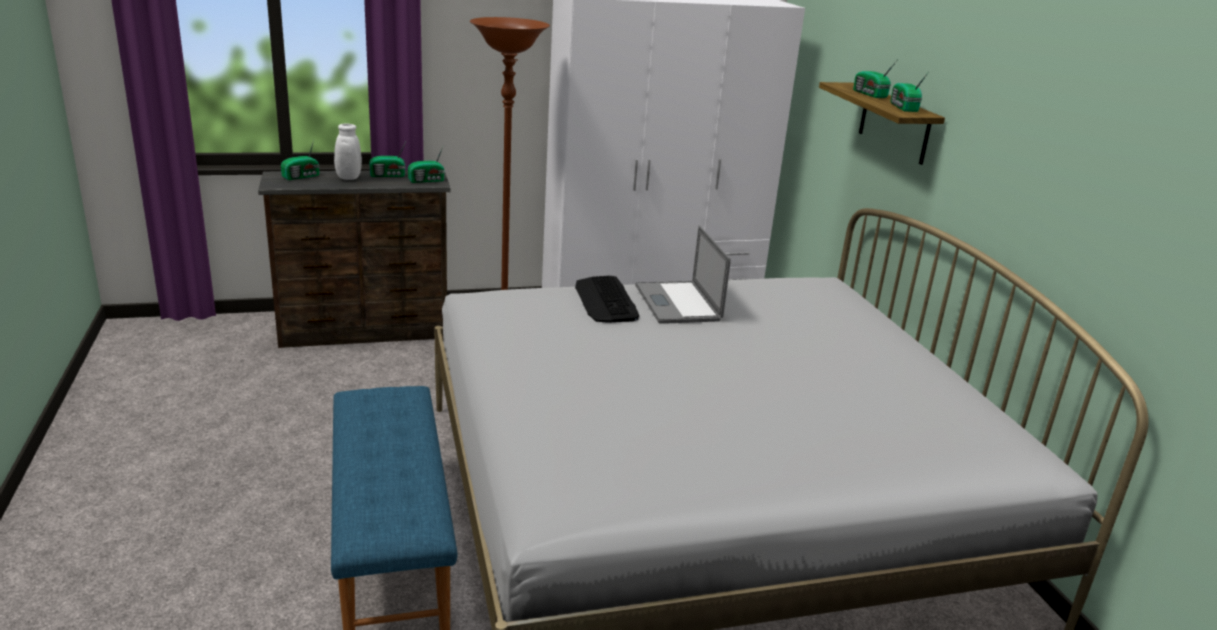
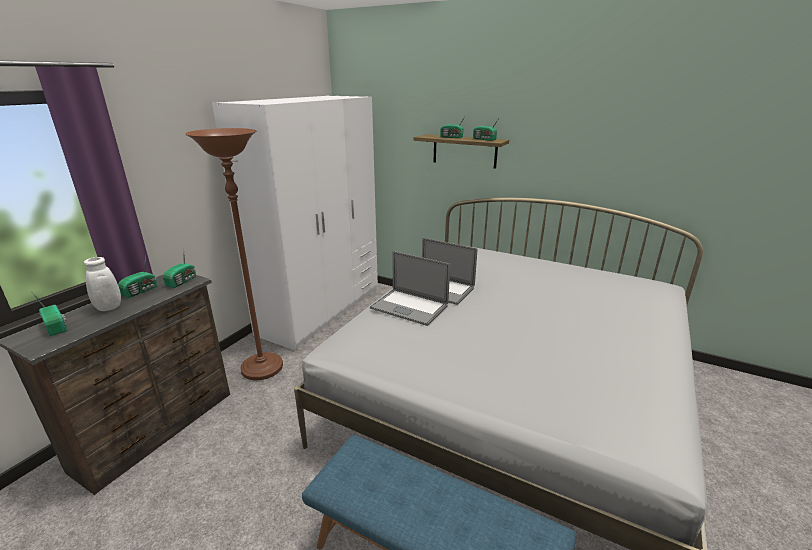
camera: 45 degrees left, 0 degrees up
(302, 176) = (56, 326): radio -> radio turned 45 degrees counterclockwise
(605, 300) = (409, 307): keyboard -> laptop

